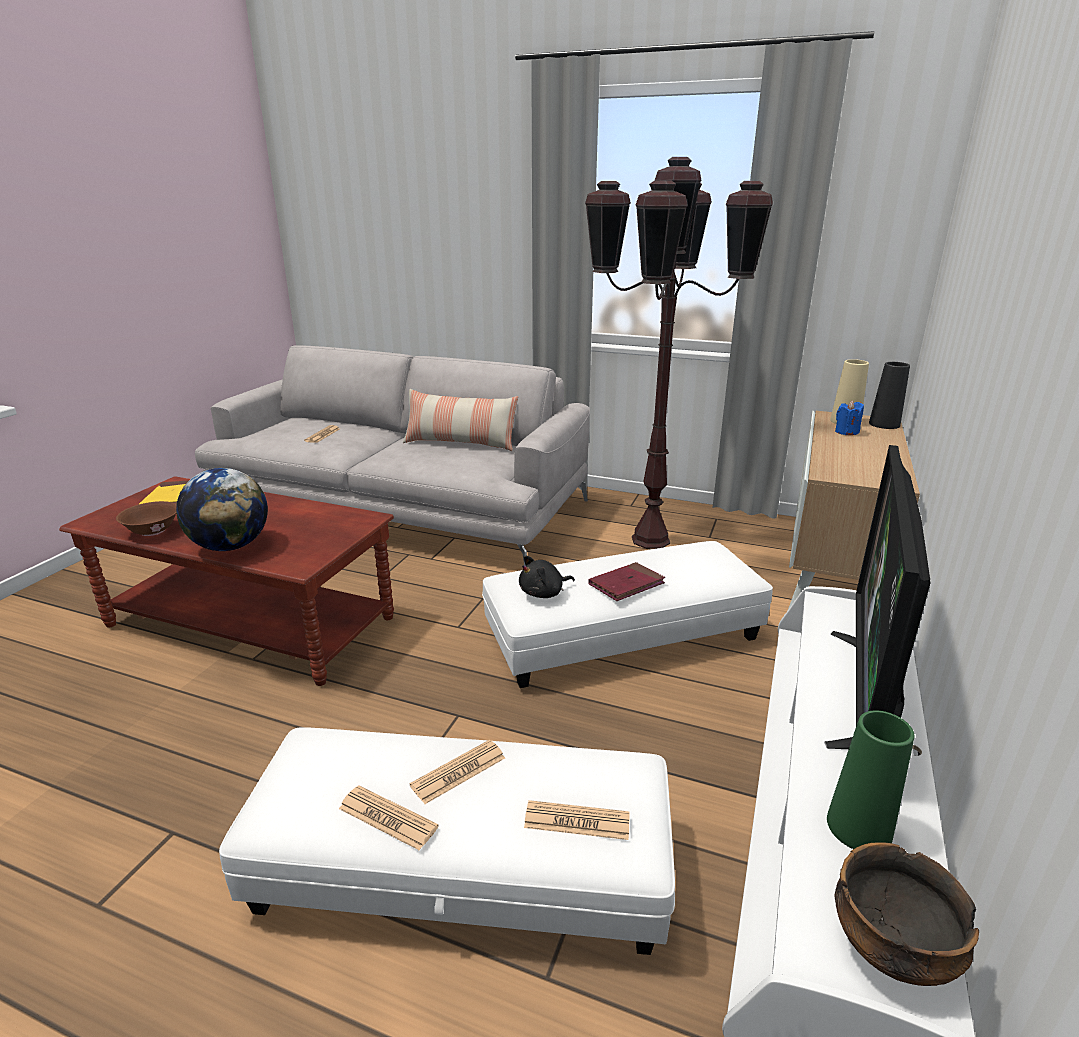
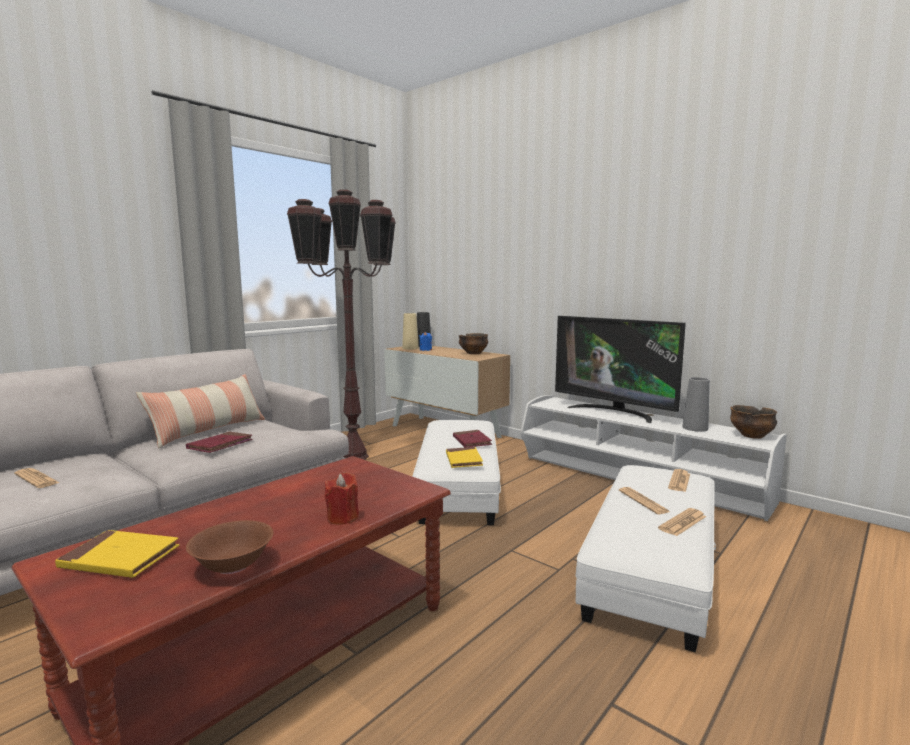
camera: 70 degrees left, 15 degrees down
(231, 546) = (343, 518): globe -> red candle
(421, 458) = (220, 445): none -> red book
(544, 593) = (463, 460): black plush toy -> yellow book
(859, 827) = (695, 428): green vase -> grey vase
(875, 465) = (473, 353): none -> bowl

